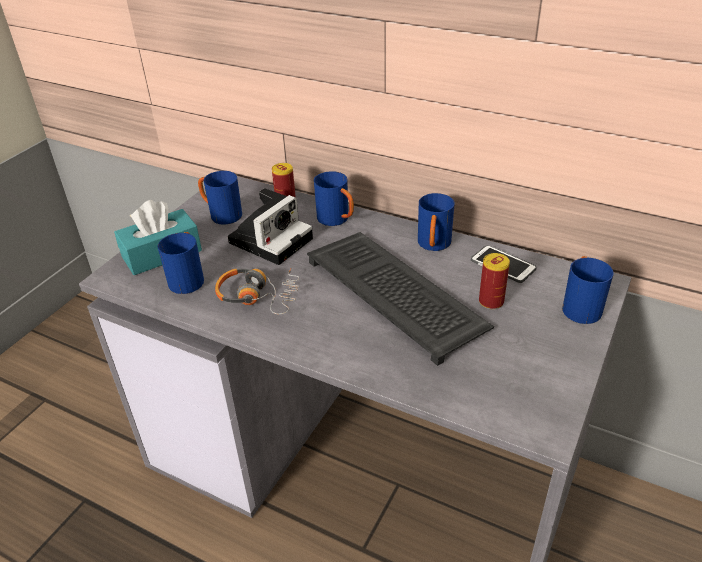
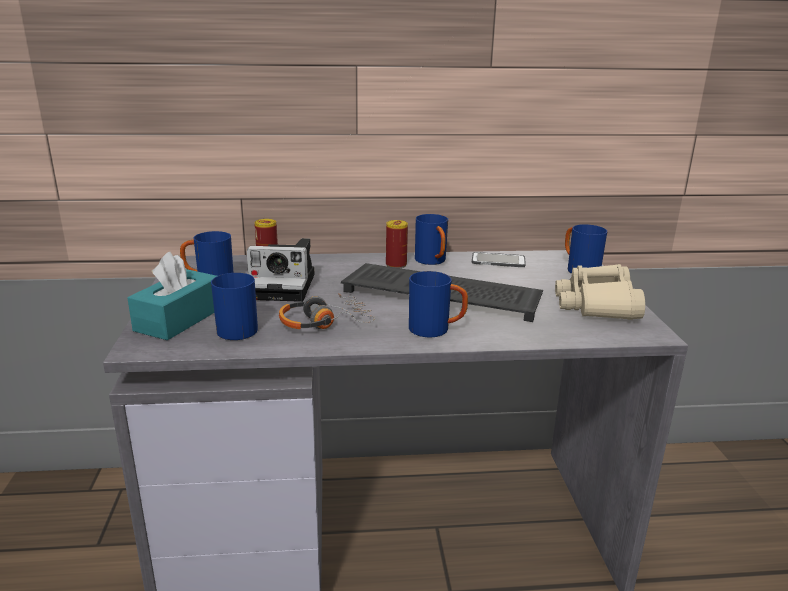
camera: 35 degrees left, 15 degrees down
(272, 239) = (285, 286): camera -> camera turned 90 degrees clockwise
(337, 220) = (330, 264): blue mug -> blue mug (436, 330)
(491, 302) = (518, 281): can -> can (396, 265)
(536, 367) = (597, 305): none -> beige binoculars

